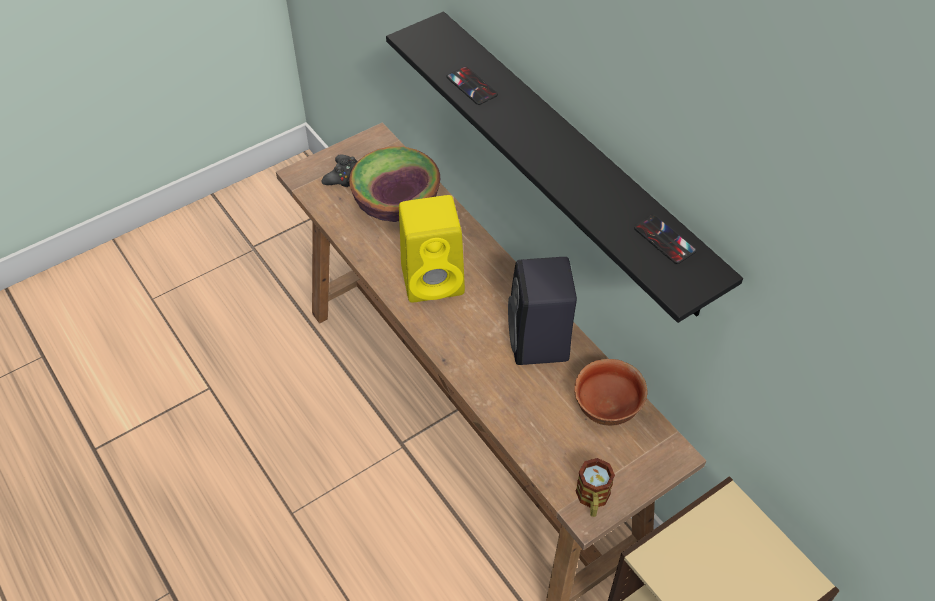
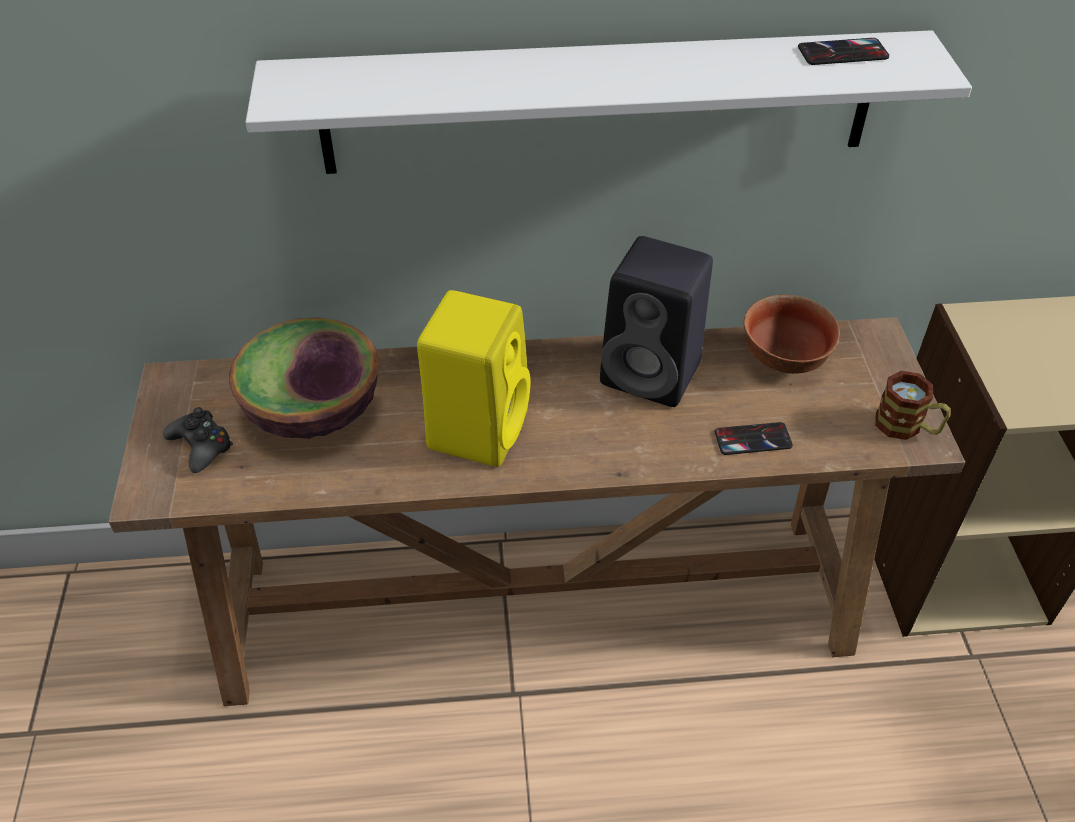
camera: 60 degrees left, 5 degrees down
(472, 86) = (440, 88): phone -> phone (753, 439)
(572, 161) = (598, 103): black shelf -> white shelf

